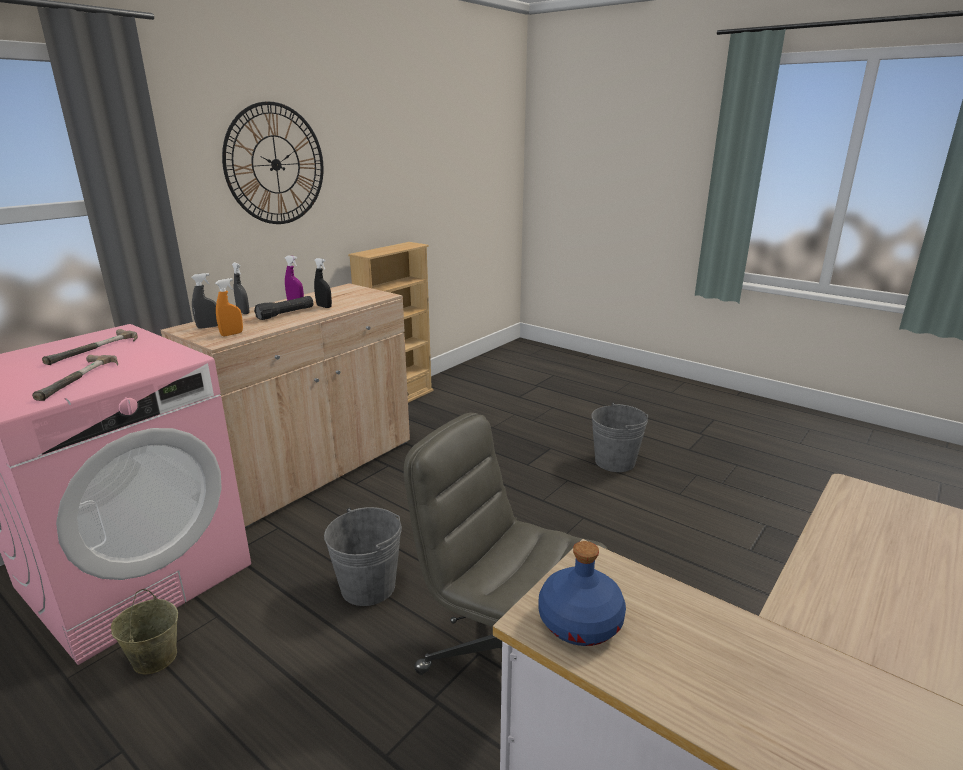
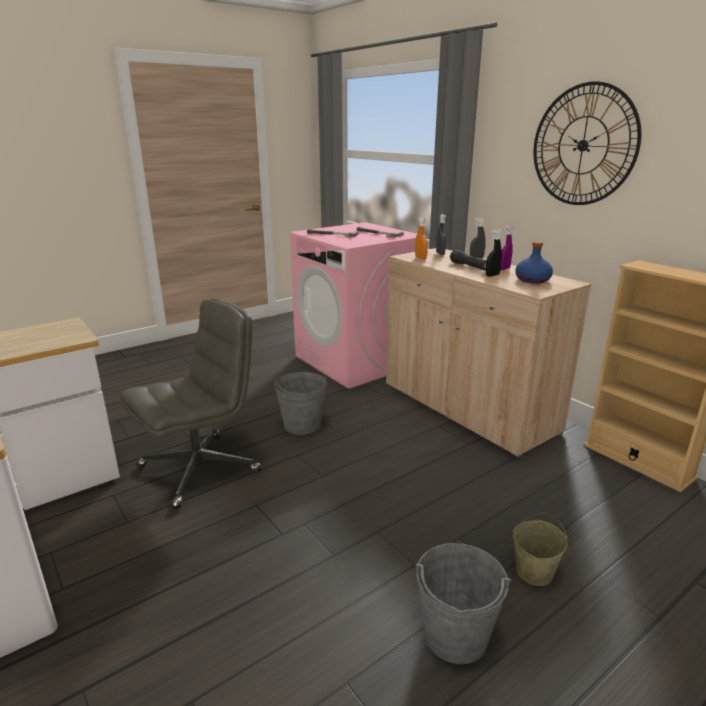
camera: 105 degrees right, 0 degrees up
(154, 658) = (287, 370): beige bucket -> beige bucket (534, 571)
(581, 622) = (51, 329): blue bottle -> blue bottle (532, 280)

